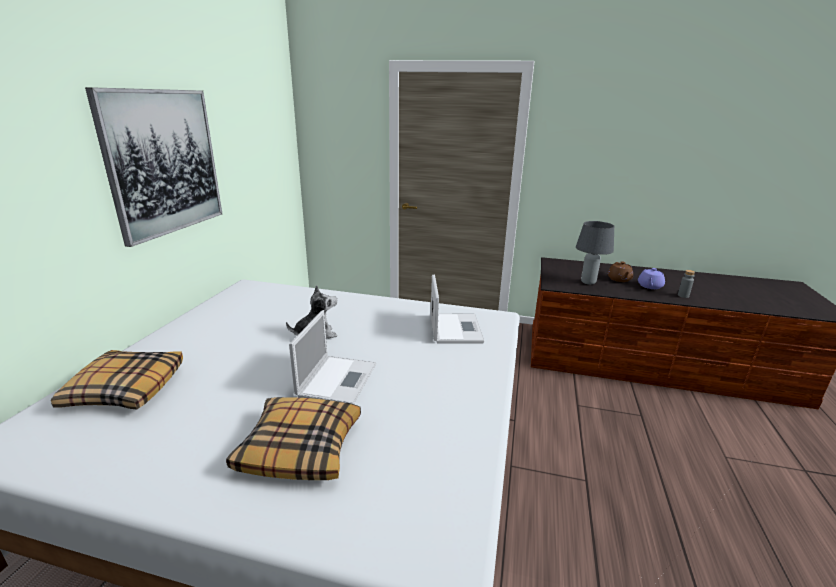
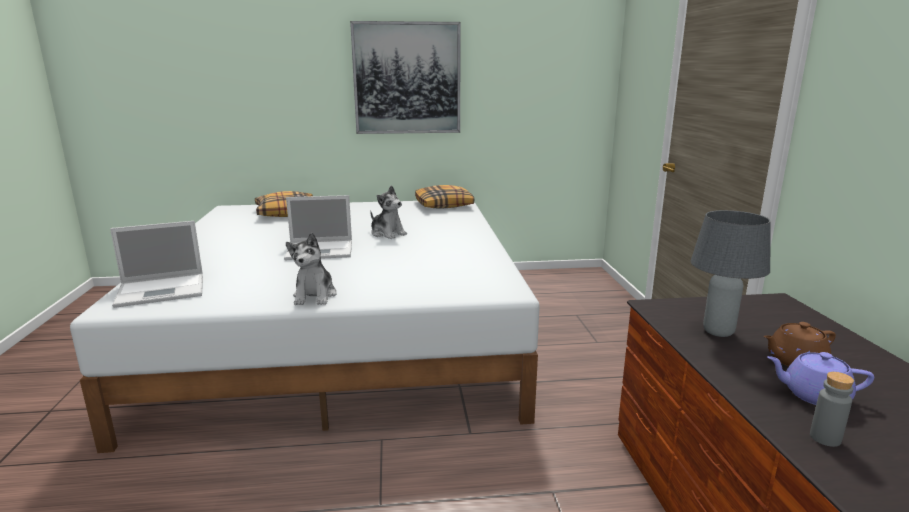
camera: 70 degrees right, 5 degrees down
(301, 447) = (232, 256): pillow -> pillow (444, 205)
(455, 328) = (451, 274): laptop -> laptop (163, 290)
(475, 396) = (315, 296): none -> plush toy

